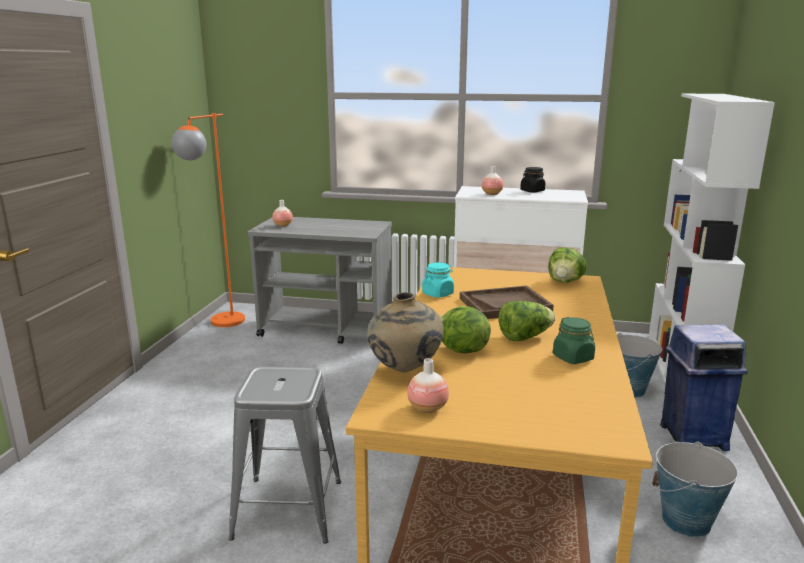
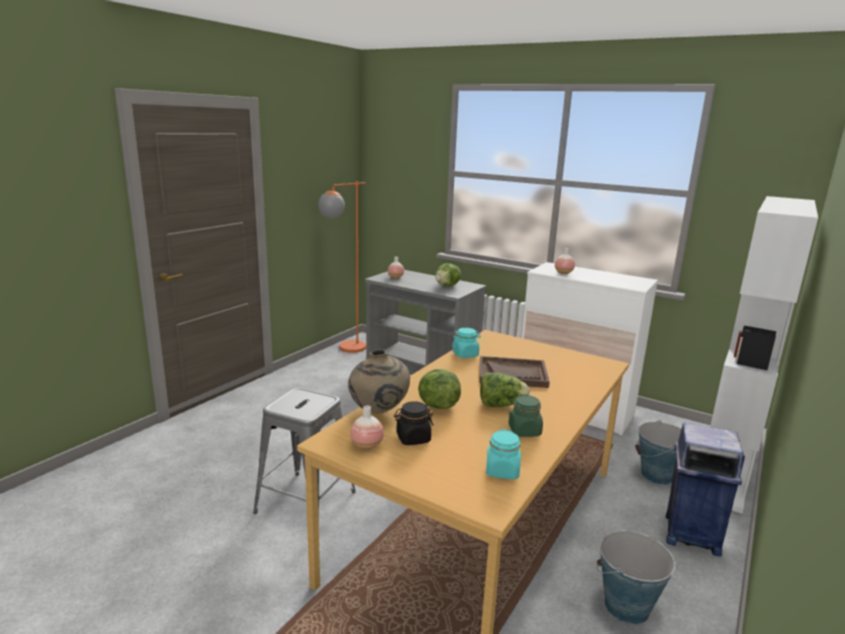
camera: 20 degrees right, 0 degrees up
(532, 191) = (605, 274): black jar -> black jar (413, 438)
(565, 282) = (589, 363): lettuce -> lettuce (447, 286)
(592, 401) = (502, 471): none -> turquoise jar

